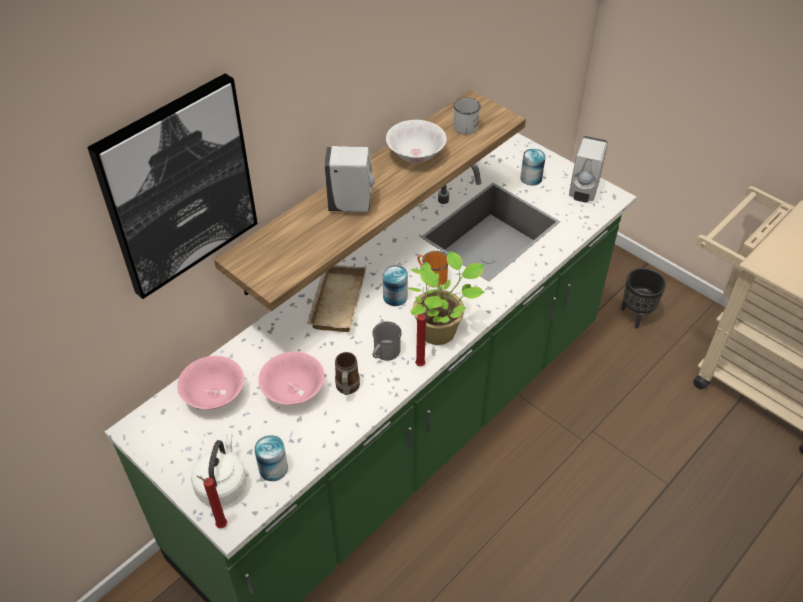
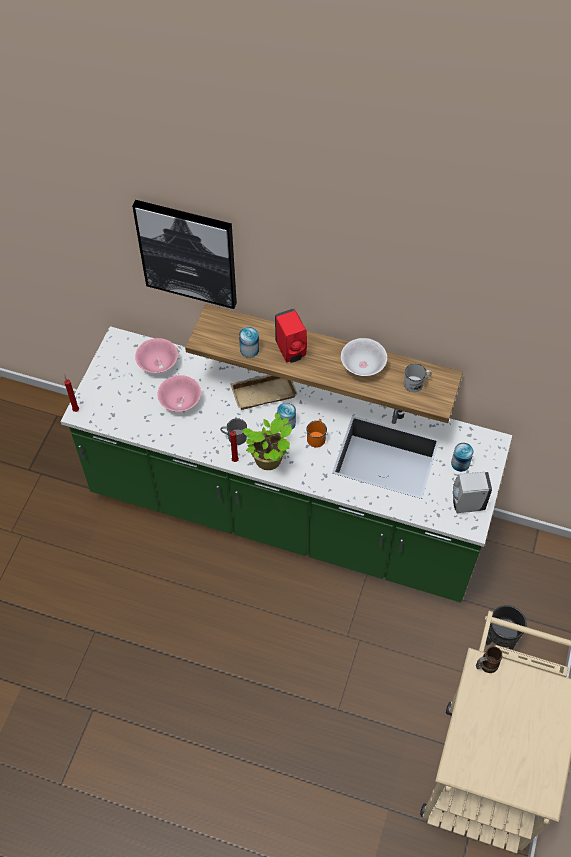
camera: 65 degrees right, 10 degrees up
(222, 484) = (101, 398): white kettle -> none
(273, 468) = (122, 417): can -> can (249, 349)
(347, 389) = (195, 429): mug -> mug (485, 666)
(352, 205) = (291, 351): white soap dispenser -> red soap dispenser

